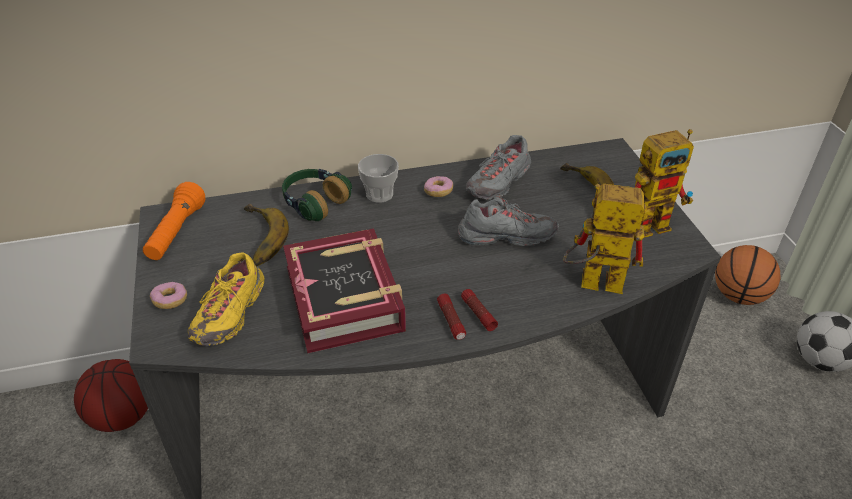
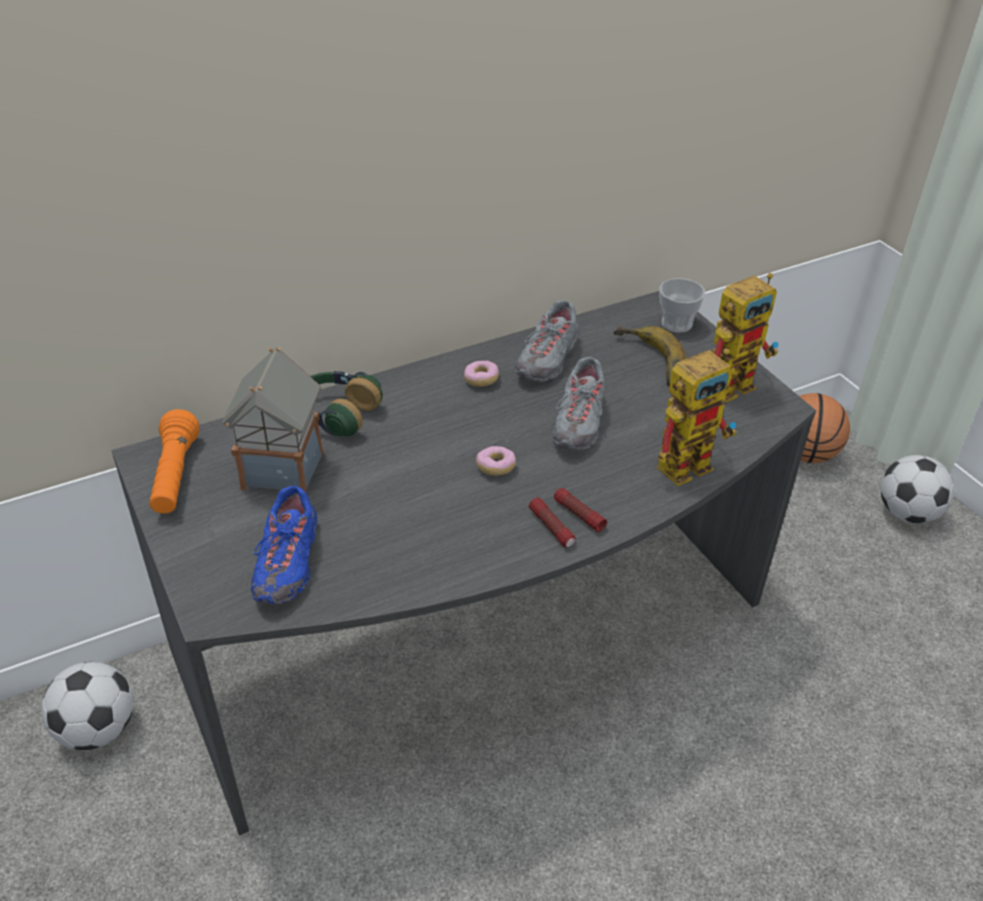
camera: 15 degrees left, 0 degrees up
(122, 416) = (97, 730): basketball -> football
(170, 301) = (205, 560): donut -> donut (495, 467)
(230, 314) = (288, 563): yellow shoe -> blue shoe
(257, 239) = (282, 469): banana -> toy house
(345, 298) = (420, 522): book -> none
(379, 194) = (411, 392): cup -> cup (676, 324)
(506, 237) = (579, 422): grey shoe -> grey shoe turned 120 degrees clockwise
(591, 283) = (690, 461): toy robot -> toy robot turned 150 degrees clockwise

